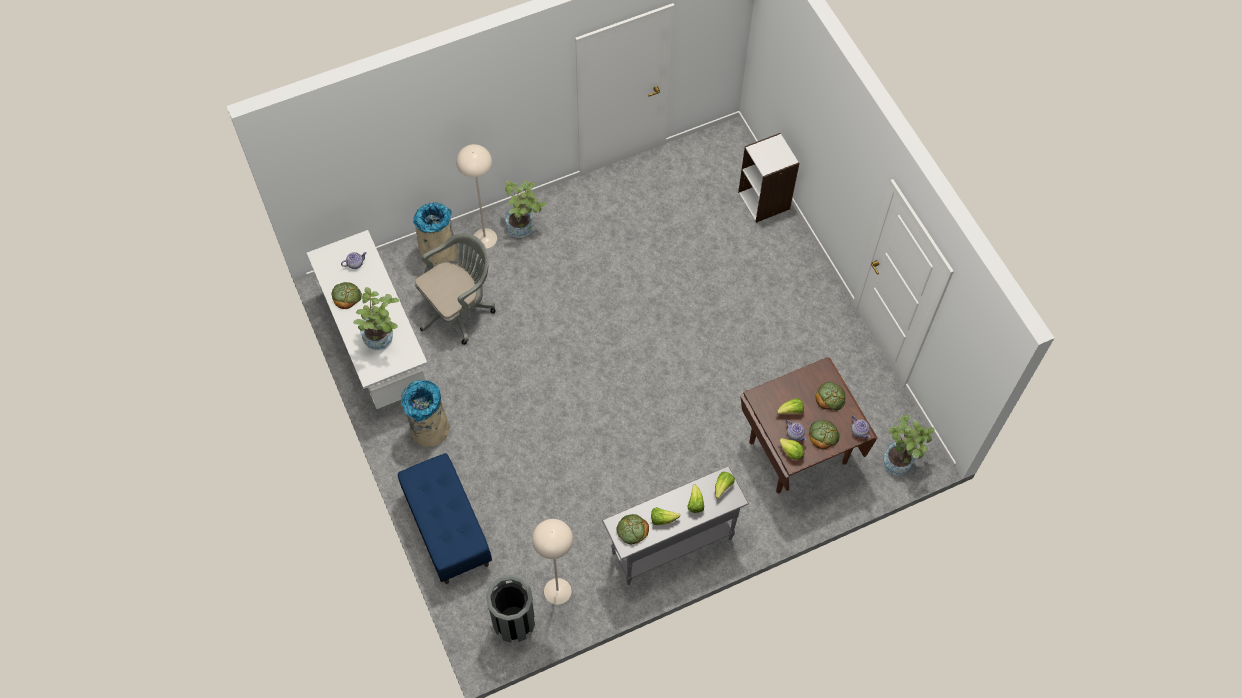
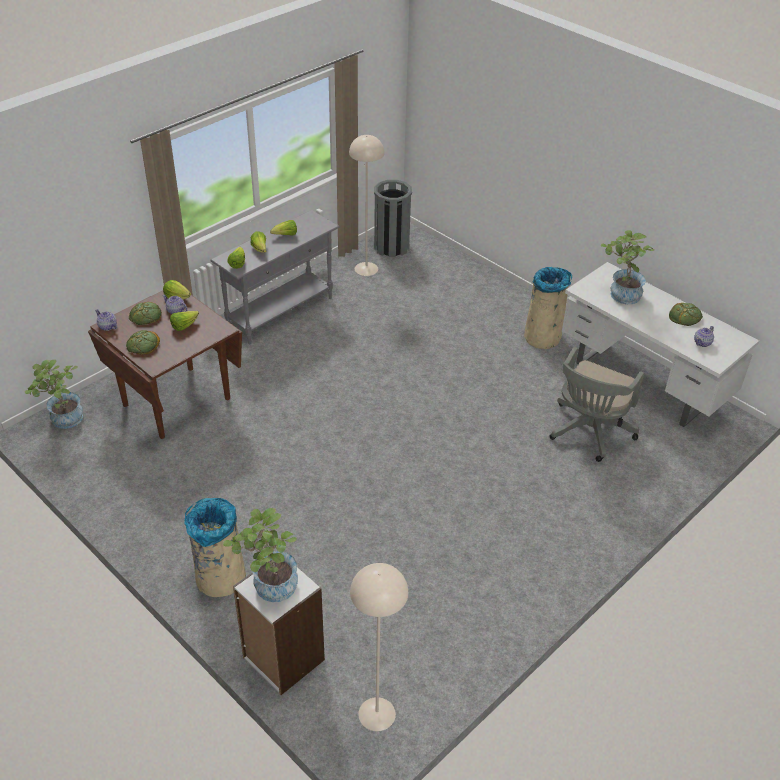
camera: 160 degrees right, 20 degrees down
(439, 253) = (651, 478): beige trash can -> beige trash can (220, 578)
(446, 528) = (480, 282): blue bench -> none
(485, 238) = (613, 507): beige floor lamp -> beige floor lamp (376, 714)
(524, 226) = (578, 533): potted plant -> potted plant (269, 587)
(632, 530) = (310, 225): bread -> none

